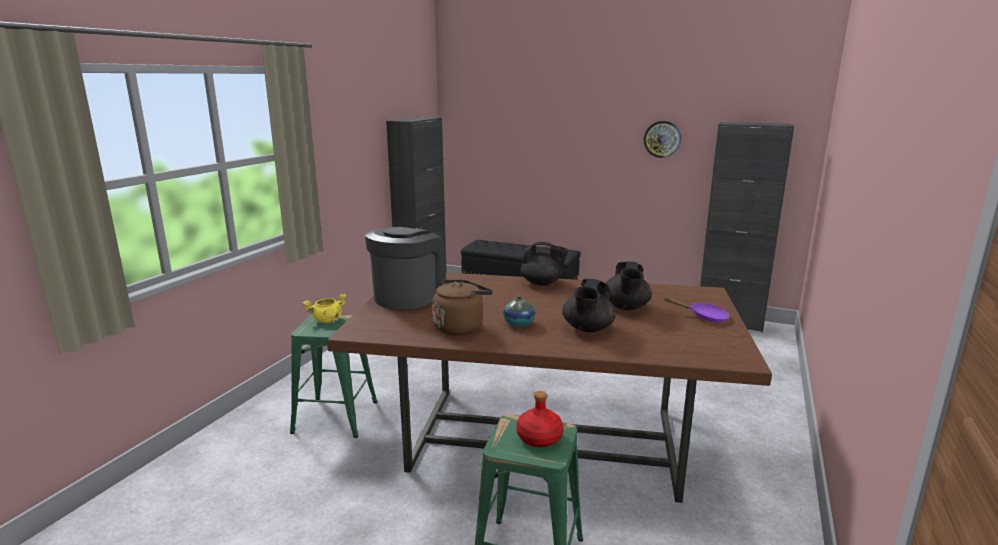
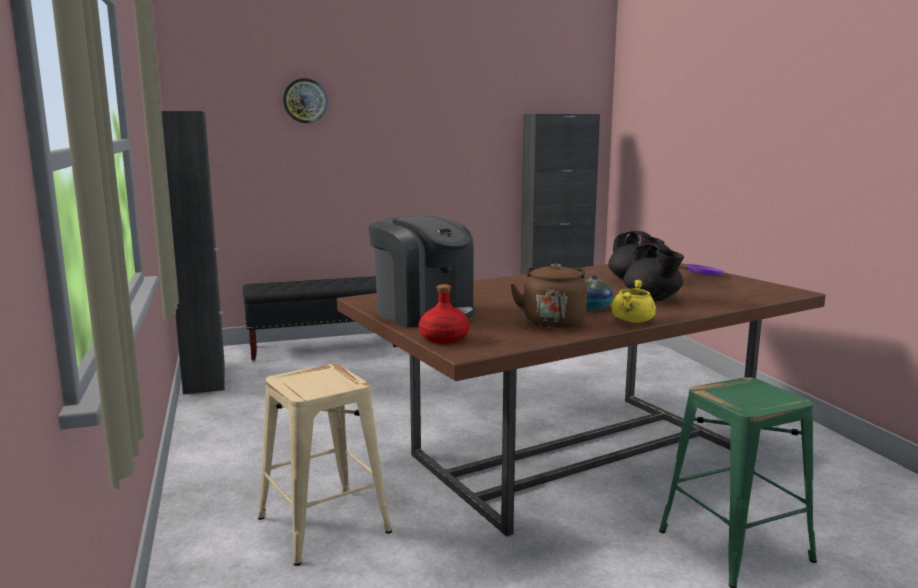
camera: 40 degrees left, 5 degrees down
(327, 320) = (306, 377): yellow cooking pot -> yellow cooking pot (633, 321)
(334, 416) = (322, 525): green stool -> beige stool
(409, 296) = (424, 313): coffee machine -> coffee machine turned 150 degrees clockwise
(540, 438) = (752, 392): red bottle -> red bottle (444, 338)
(542, 283) = (519, 280): black teapot -> none
(662, 139) = (467, 135): wall clock -> wall clock (305, 101)

